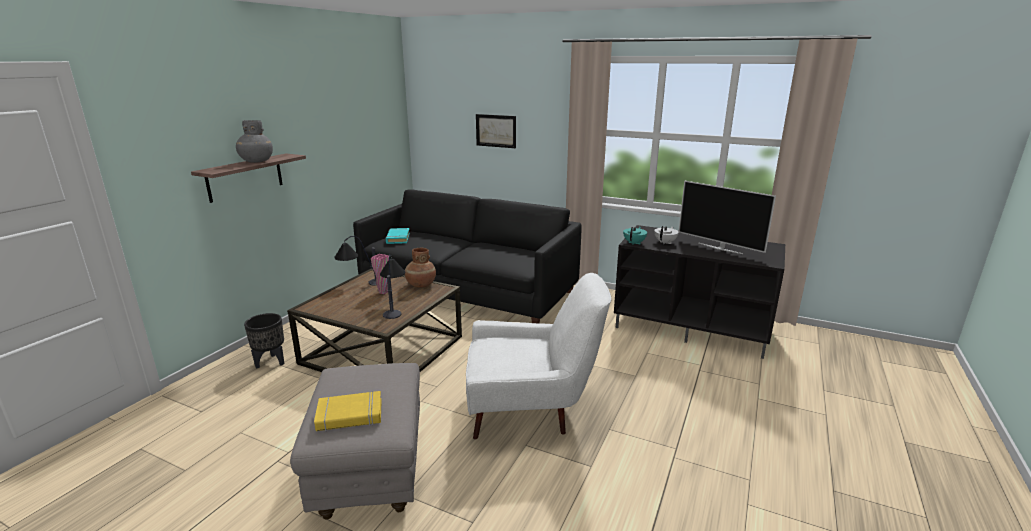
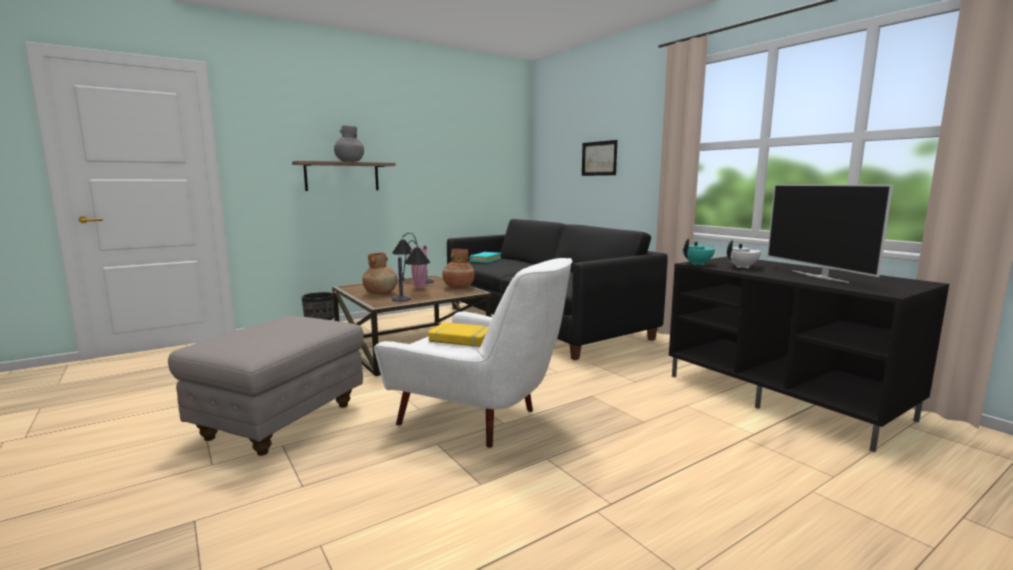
camera: 30 degrees right, 10 degrees down
(349, 415) = (242, 338): yellow book -> yellow book (461, 339)
(358, 310) = (381, 293): none -> brown vase

